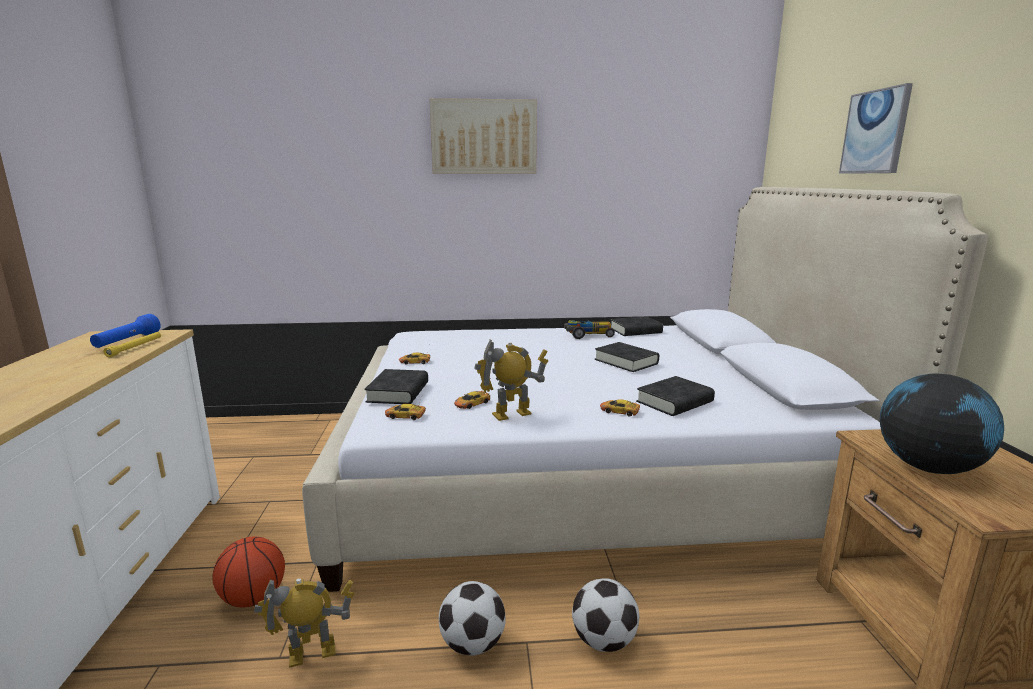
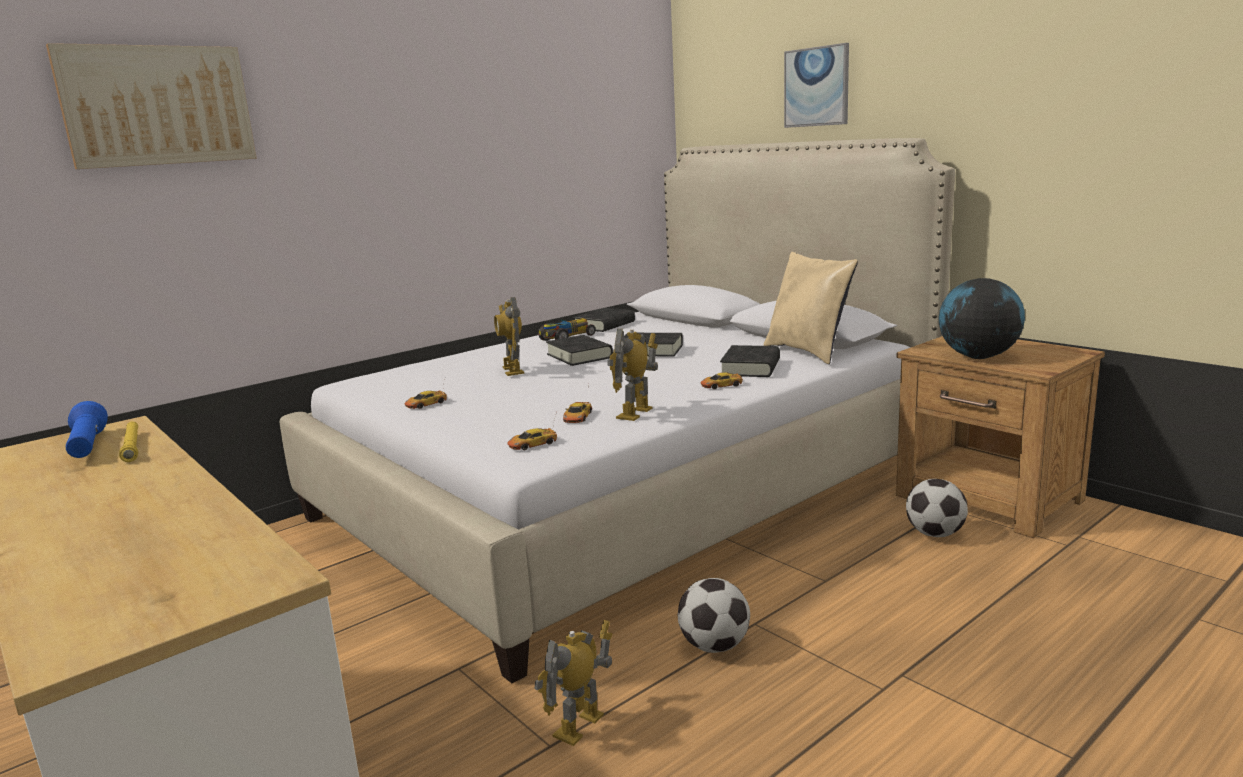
camera: 35 degrees left, 0 degrees up
(254, 598) = (436, 726): basketball -> none
(398, 392) = (477, 431): black book -> black book (579, 356)
(484, 137) = (386, 101): picture -> picture (157, 106)
(504, 351) = (512, 370): none -> toy robot
(604, 640) = (809, 594): football -> football (935, 534)
(756, 402) = (809, 352): none -> beige pillow

